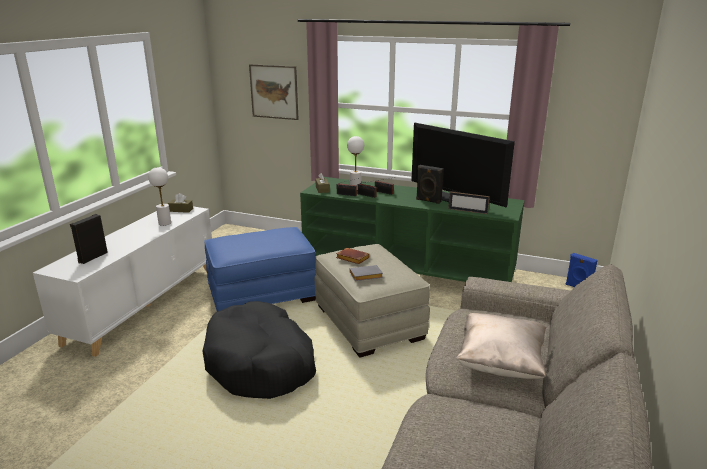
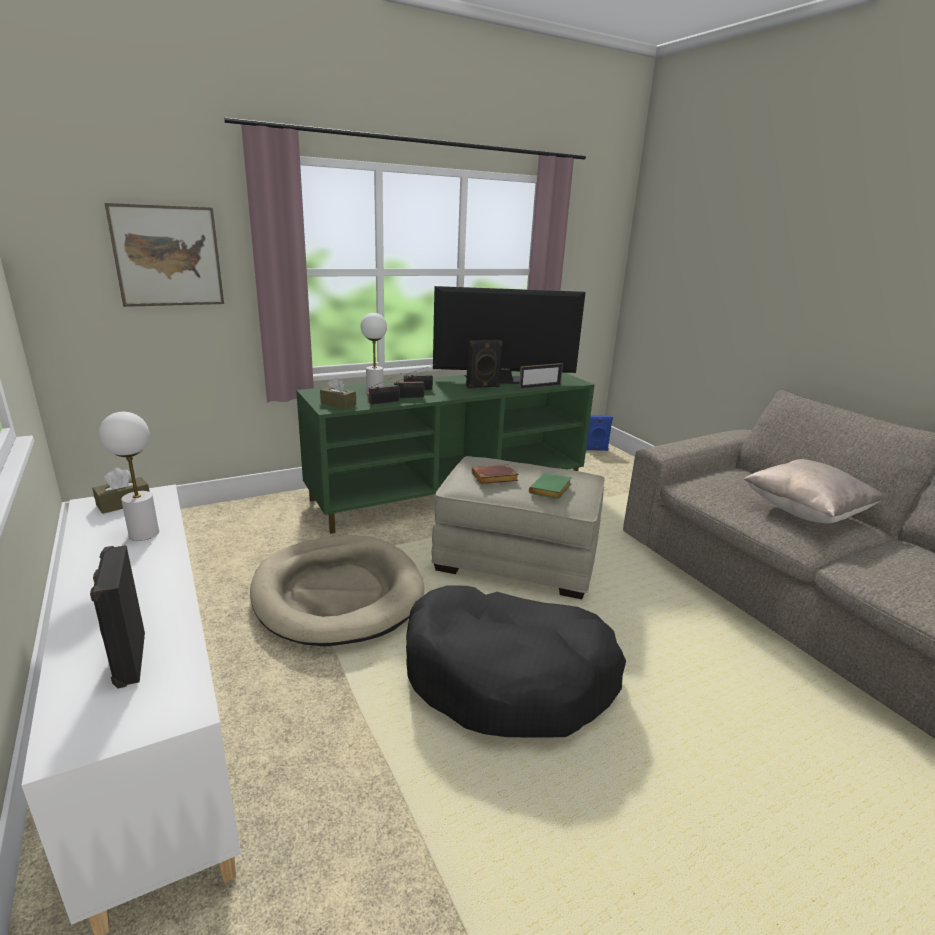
camera: 50 degrees left, 0 degrees up
(262, 294) = (338, 594): blue ottoman -> beige dog bed
(365, 276) = (551, 490): grey book -> green book

